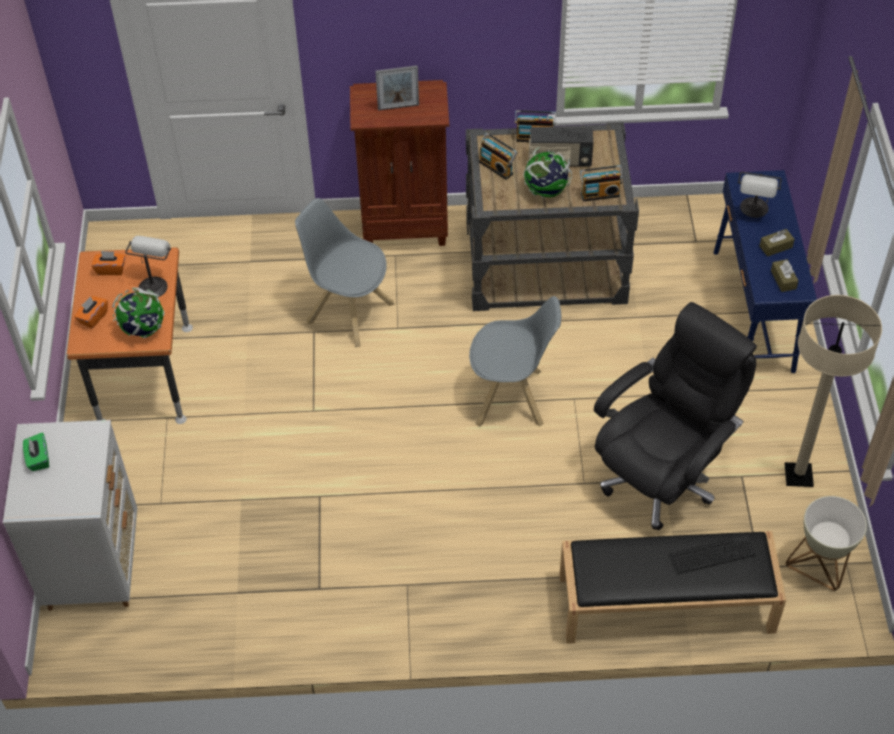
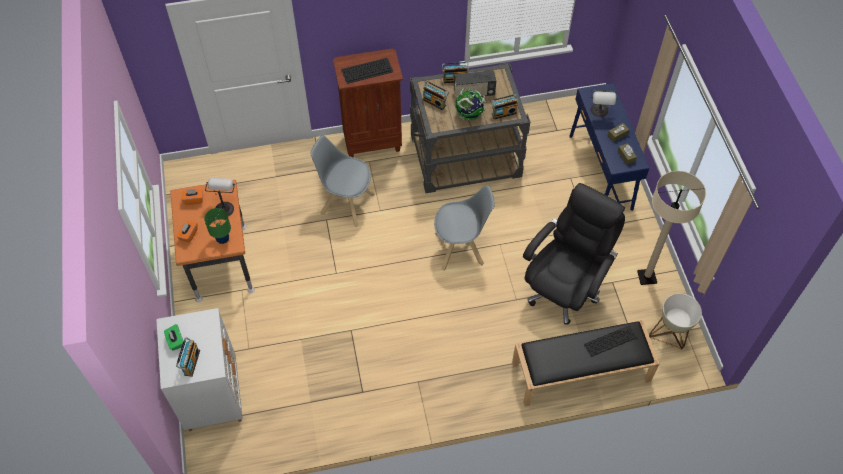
camera: 10 degrees left, 5 degrees up
(53, 491) = (190, 362): none -> radio
(143, 329) = (223, 239): globe -> green table lamp
(398, 107) = (367, 70): picture frame -> keyboard

